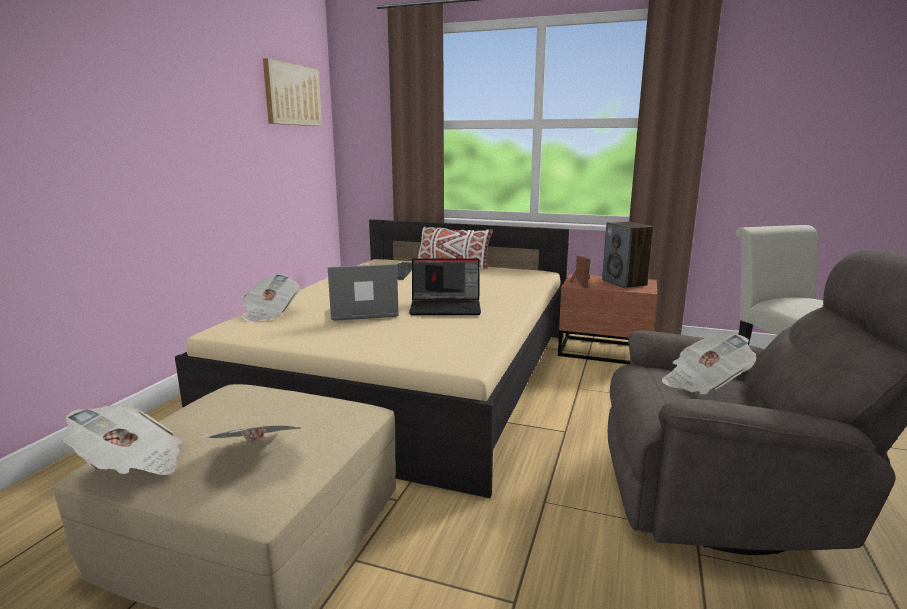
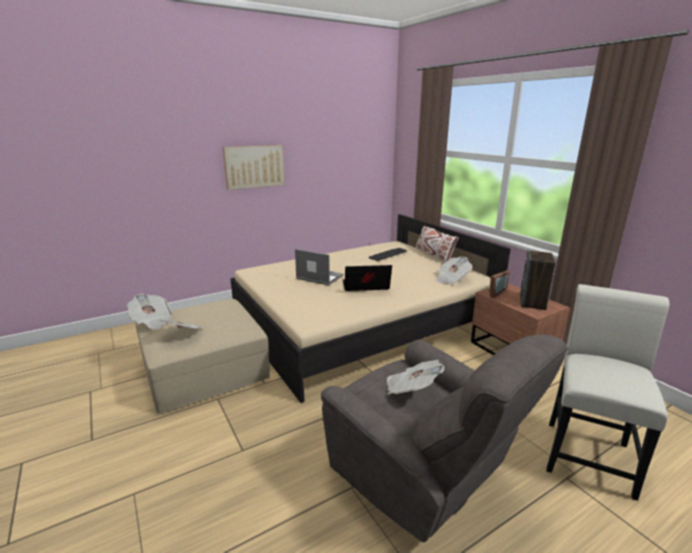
camera: 40 degrees right, 5 degrees up
(270, 313) = (281, 266): newspaper -> newspaper (451, 279)
(292, 95) = (357, 131): picture -> picture (254, 166)
(446, 307) = (365, 287): laptop -> laptop turned 135 degrees clockwise

